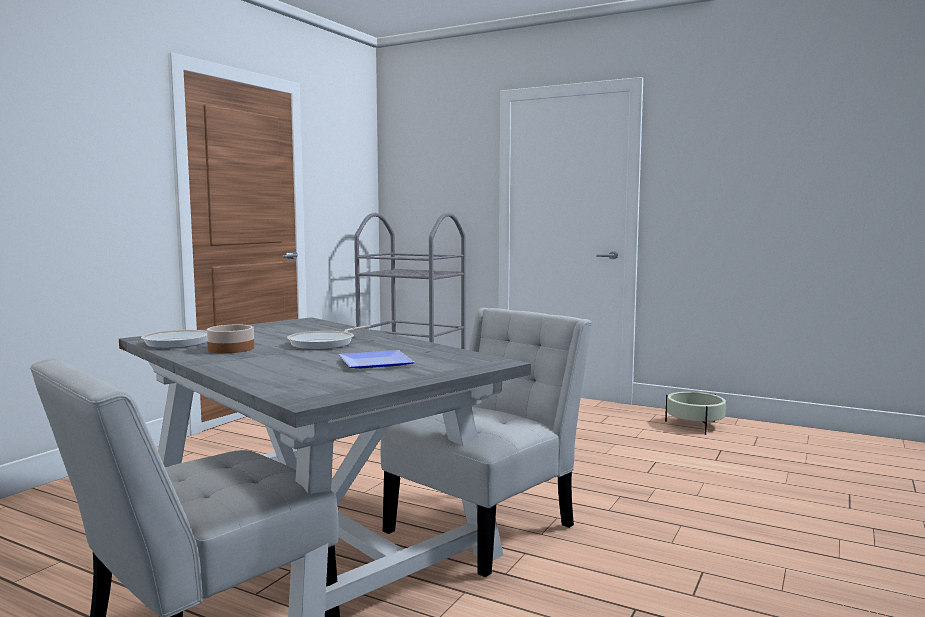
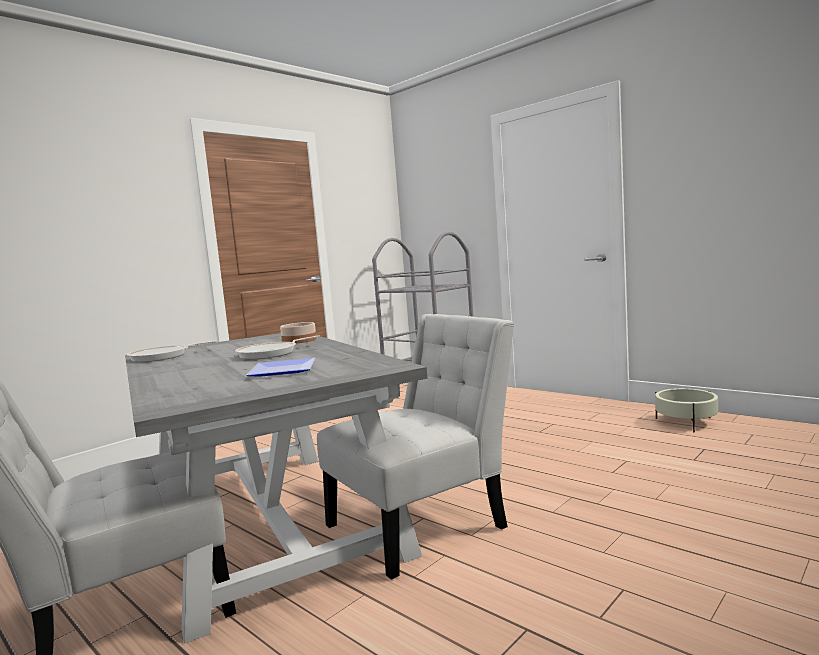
camera: 15 degrees right, 0 degrees up
(231, 349) = (189, 361): bowl -> bowl (299, 340)

